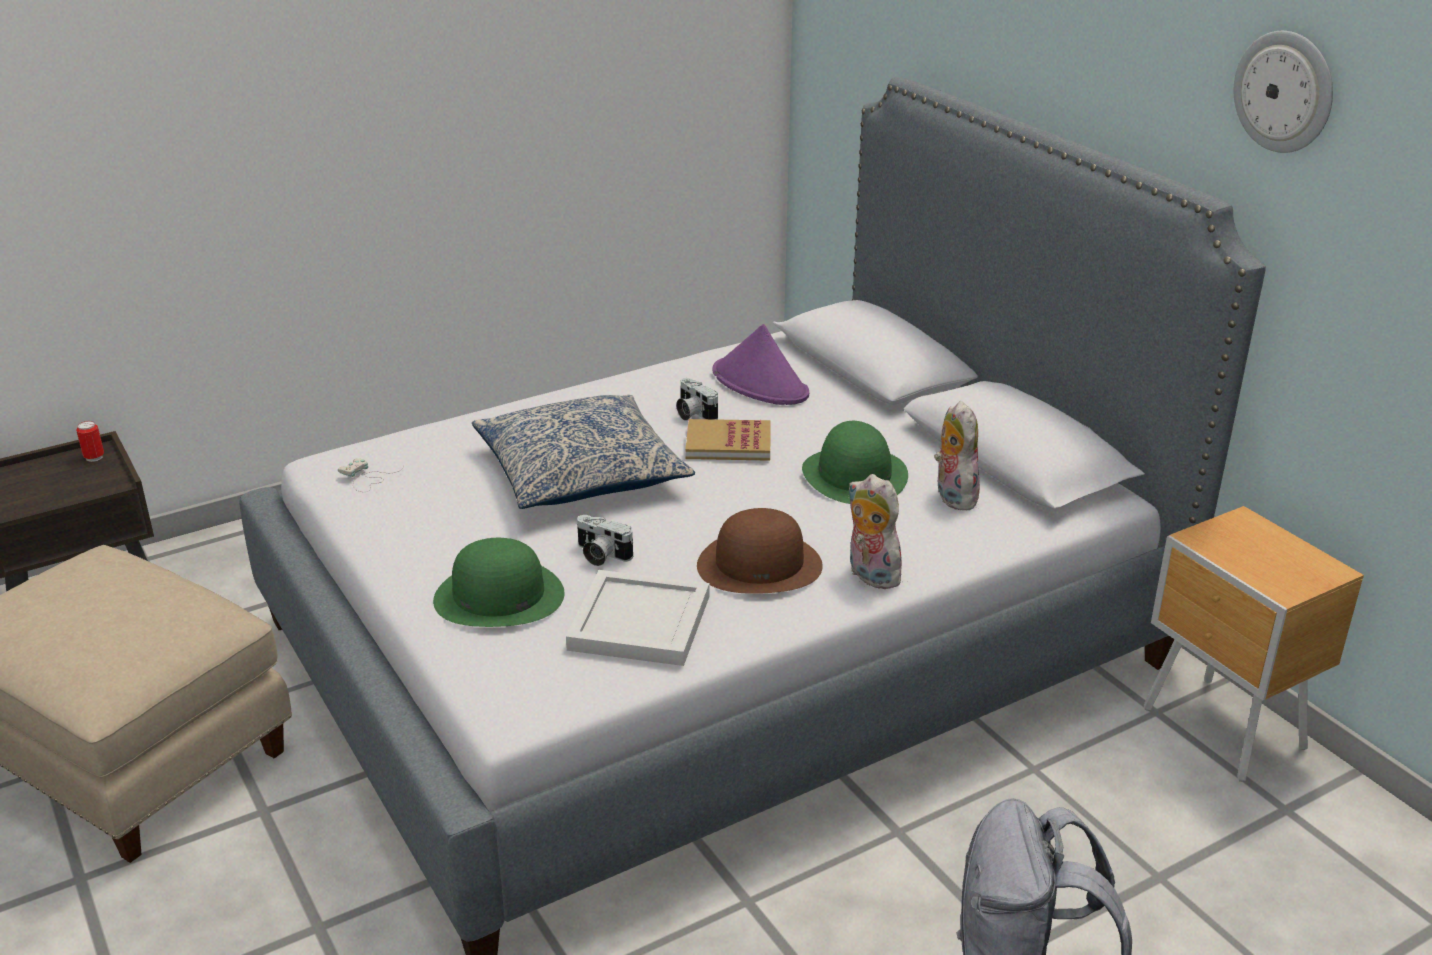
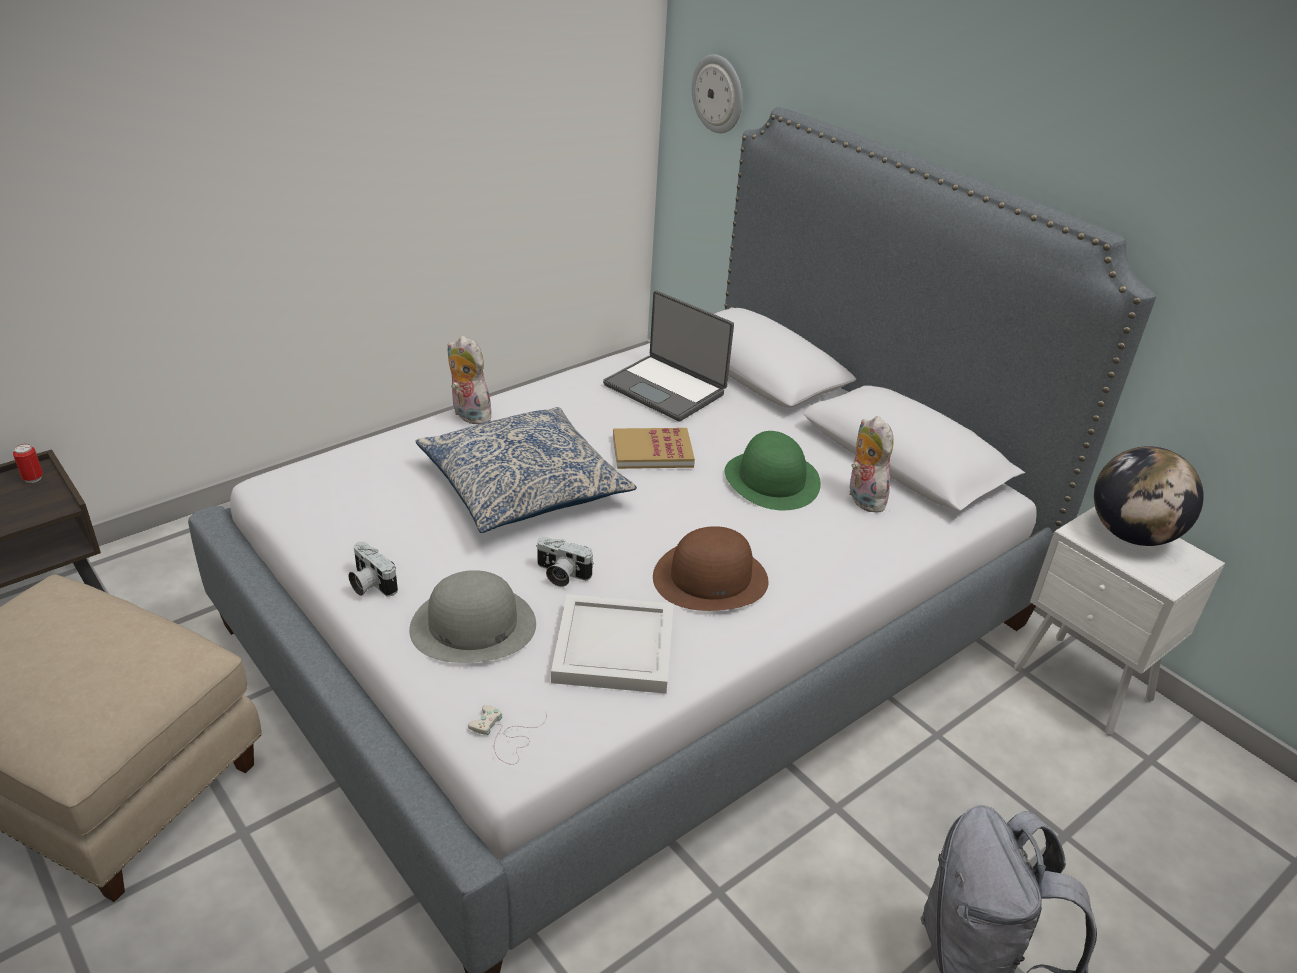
camera: 10 degrees left, 5 degrees up
(366, 478) = (319, 500): white game controller -> white game controller (505, 736)
(498, 596) = (472, 626): green hat -> grey hat
(693, 413) = (613, 421): camera -> camera (369, 584)
(760, 383) = (666, 389): purple hat -> laptop
(869, 575) = (811, 584): plush toy -> plush toy (468, 415)
(1224, 731) = (1083, 687): brown nightstand -> white nightstand
(1259, 543) = (1131, 535): none -> globe
(1284, 91) = (1185, 135): wall clock -> wall clock (718, 94)

